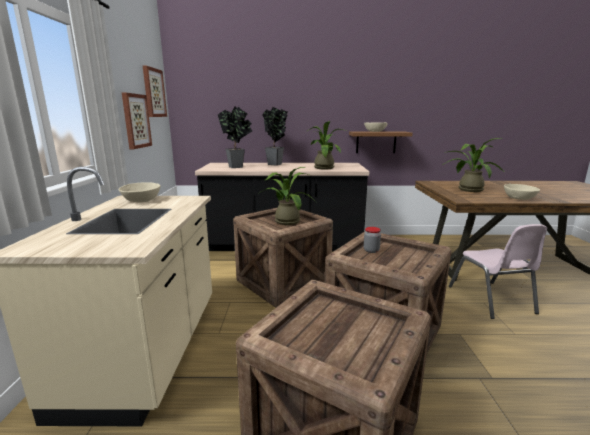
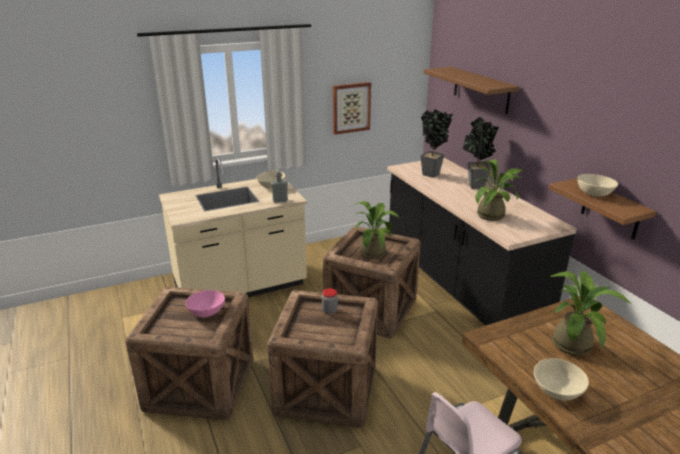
camera: 65 degrees right, 10 degrees up
(153, 93) = (395, 75): picture -> none
(189, 202) = (280, 200): none -> grey bottle
(242, 95) = (481, 90): none -> brown shelf
(331, 315) = (206, 311): none -> pink bowl

